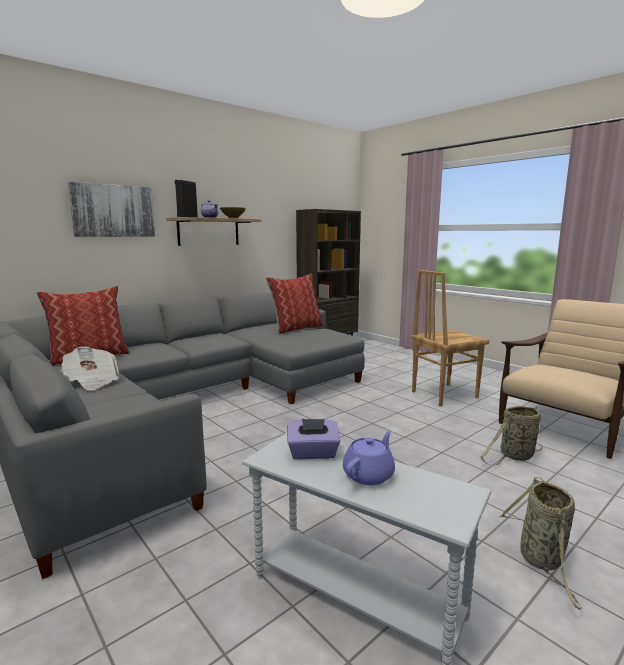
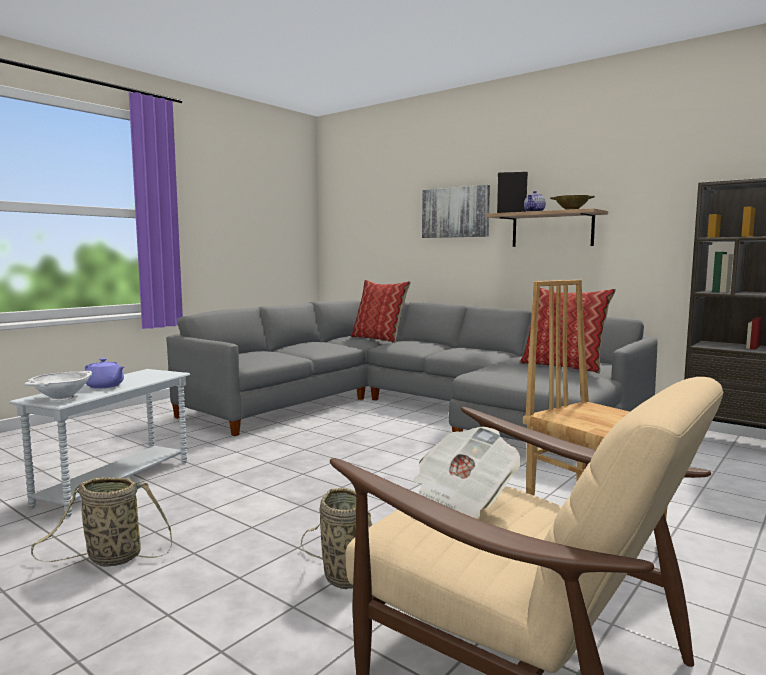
camera: 80 degrees right, 5 degrees down
(92, 381) = (316, 345): newspaper -> newspaper (460, 501)
(313, 453) = (145, 377): purple tissue box -> none
(446, 495) = (61, 398): none -> white bowl

